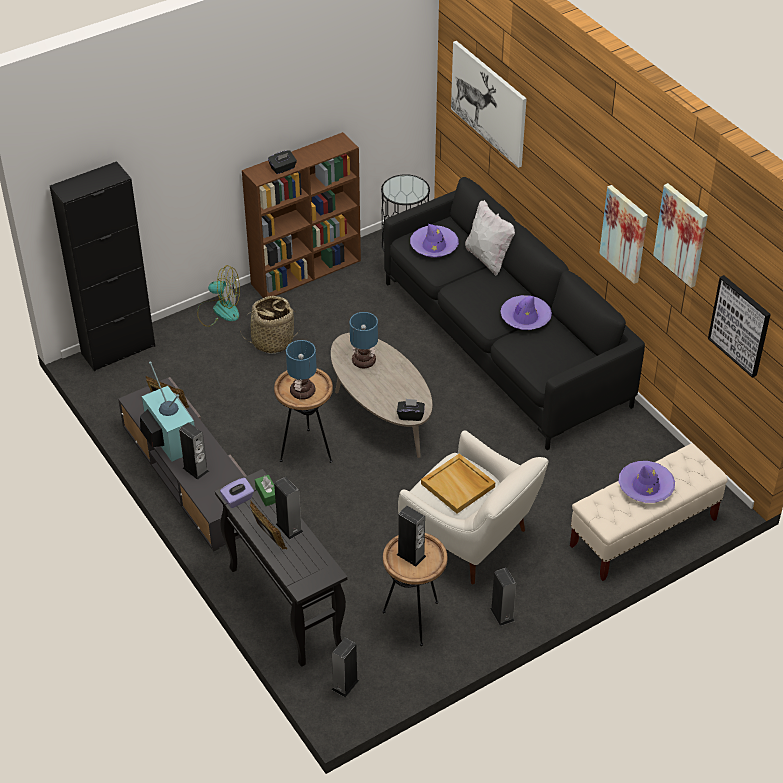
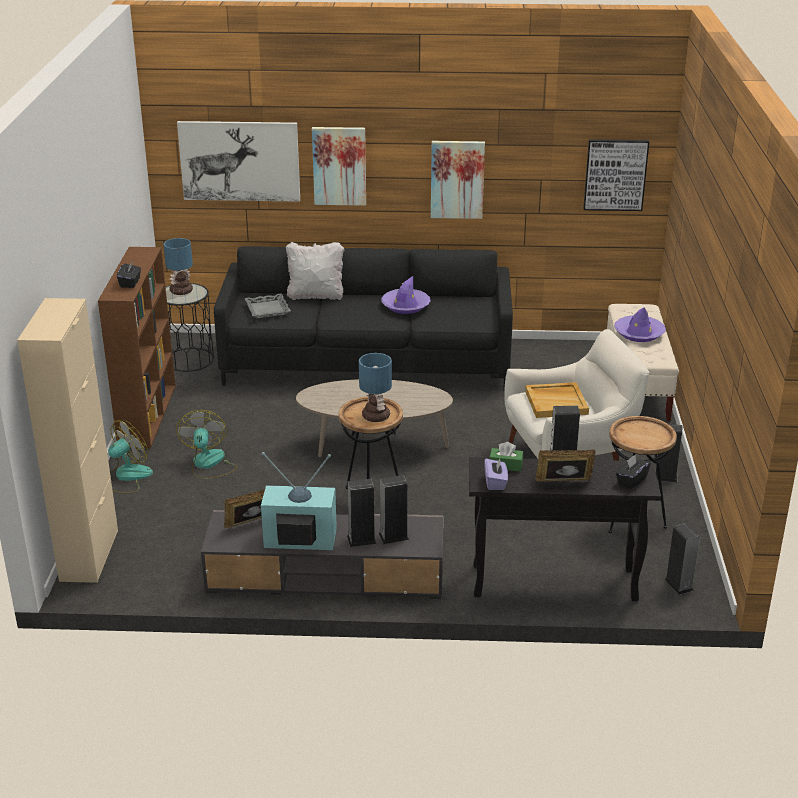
camera: 55 degrees left, 15 degrees down
(118, 350) = (89, 555): black cabinet -> beige cabinet
(272, 341) = (209, 464): basket -> fan
(364, 361) = (345, 398): table lamp -> table lamp (181, 291)
(410, 415) = (438, 401): black tissue box -> black tissue box (631, 480)
(411, 555) = (638, 435): speaker -> speaker (393, 536)
(434, 246) = (267, 309): purple hat -> grey tray
(681, 235) = (531, 133): picture -> picture (339, 166)

